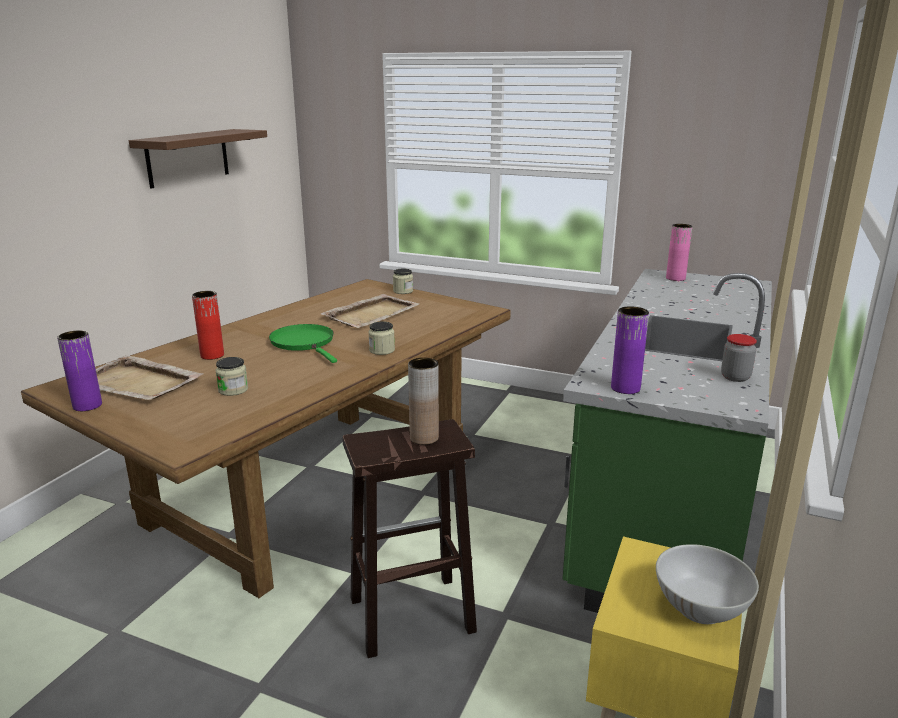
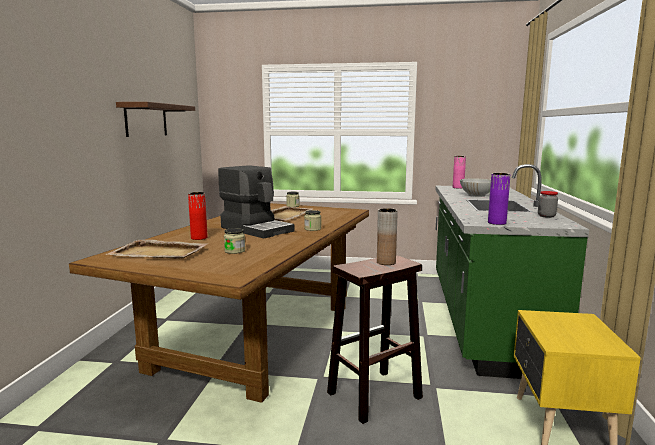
camera: 15 degrees left, 10 degrees down
(87, 405) = (134, 265): purple vase -> none
(304, 343) = (257, 229): green frying pan -> coffee machine
(700, 608) = (593, 334): white bowl -> white bowl (476, 195)

